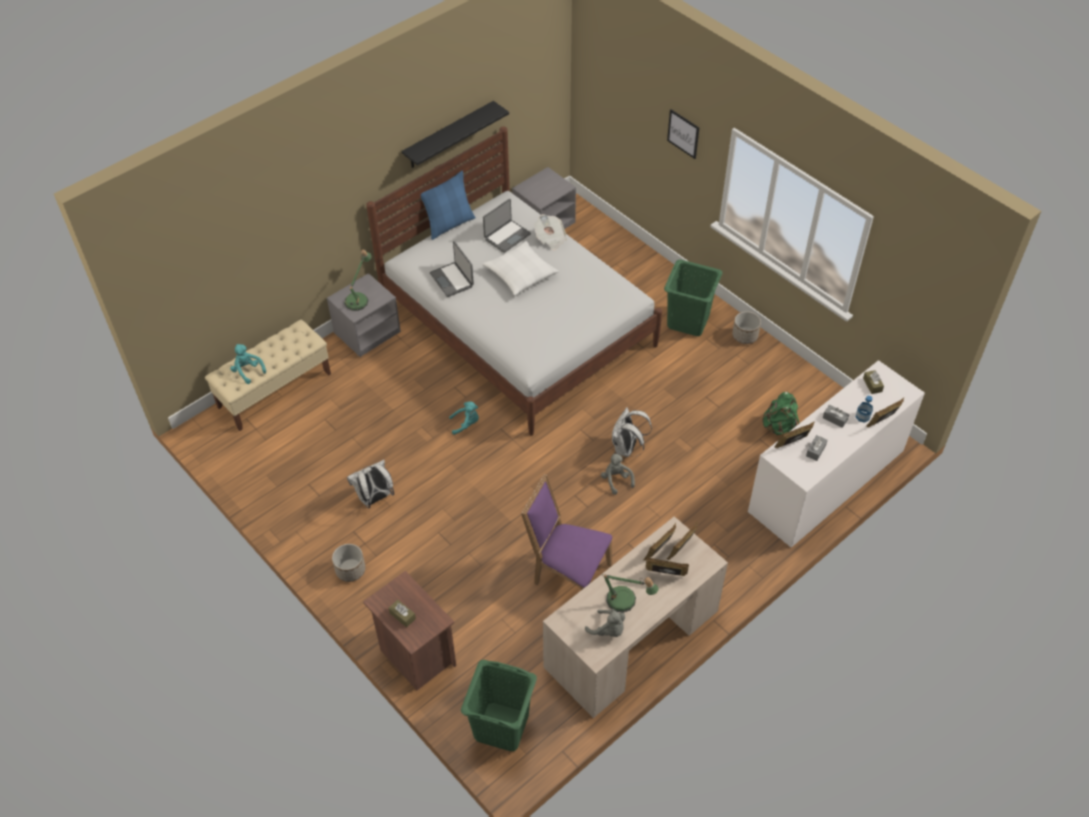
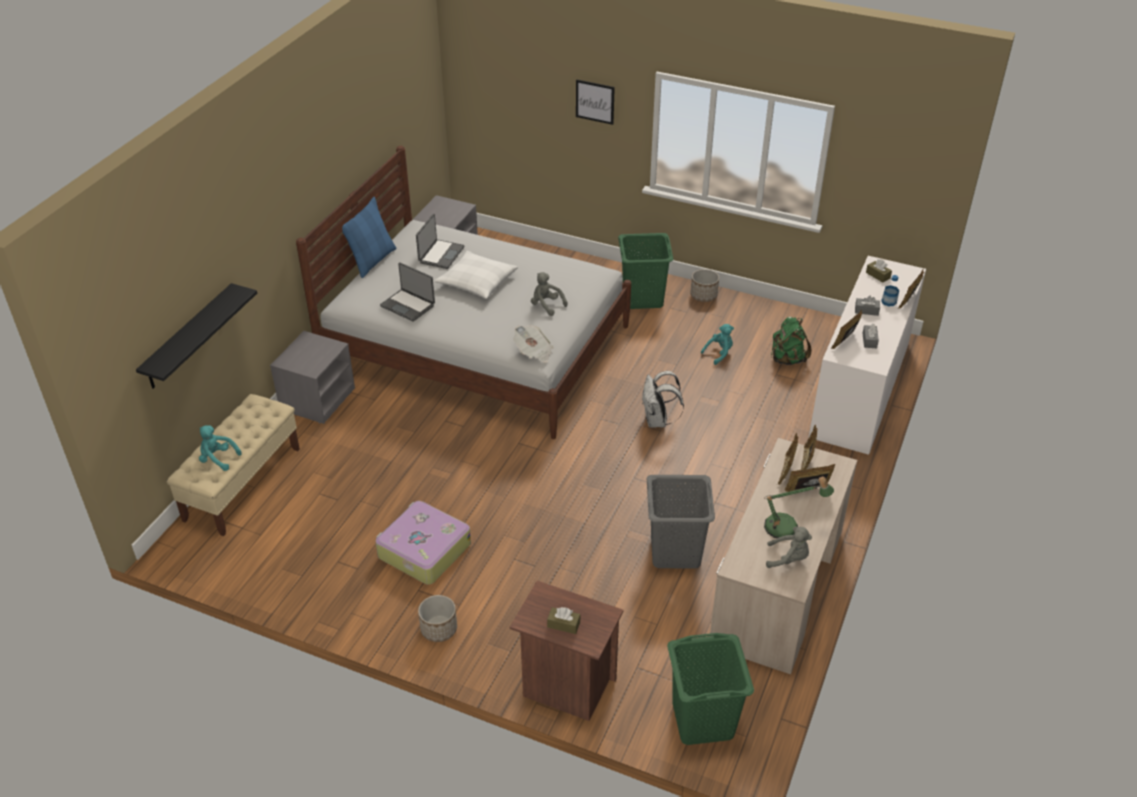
camera: 25 degrees left, 10 degrees down
(359, 299) = (308, 356): table lamp -> none
(375, 498) = (423, 550): white backpack -> suitcase
(449, 135) = (356, 157): black shelf -> black shelf (189, 337)
(466, 424) = (479, 450): turquoise plush toy -> turquoise plush toy (719, 353)
(550, 239) = (487, 246): newspaper -> newspaper (533, 352)
(568, 574) = (675, 551): purple chair -> grey laundry basket
(616, 480) = (666, 451): grey plush toy -> grey plush toy (546, 305)

